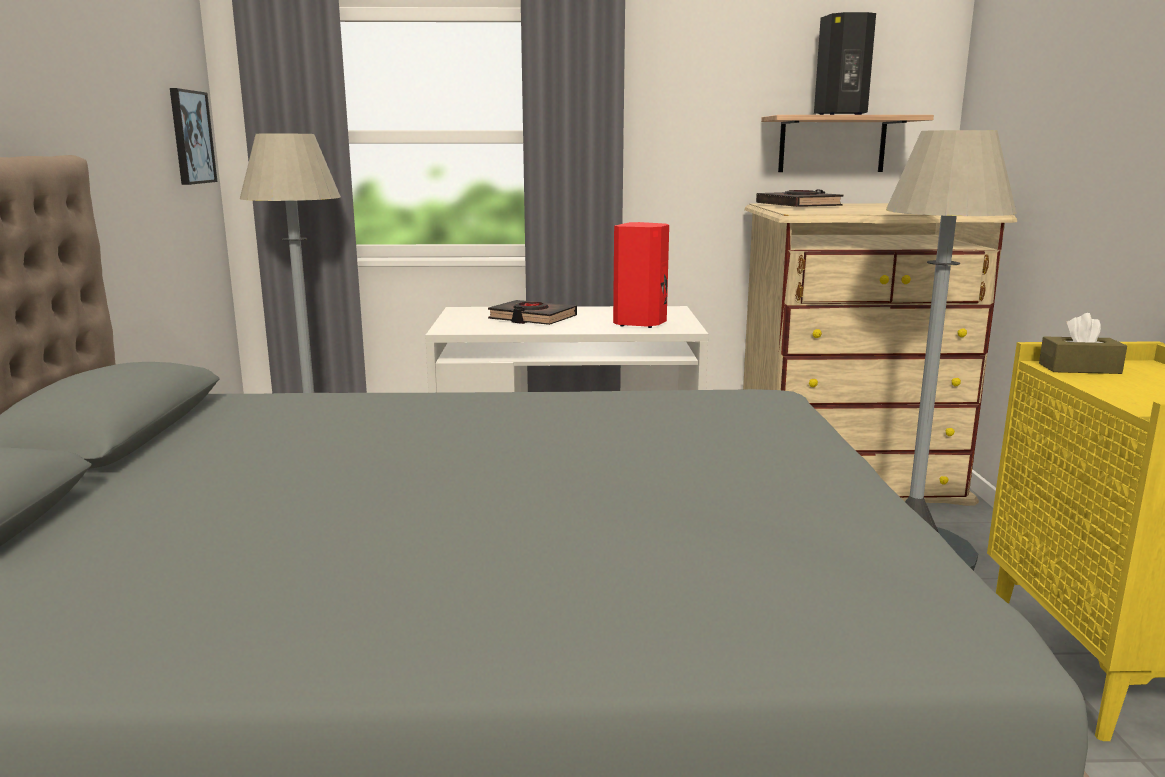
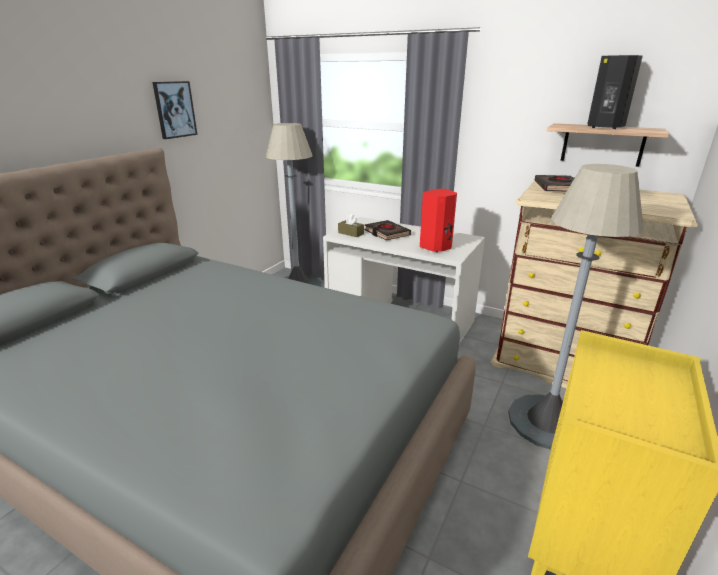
camera: 30 degrees right, 10 degrees up
(191, 137) = (253, 123): picture -> picture (174, 109)
(1079, 368) = (608, 362): brown tissue box -> brown tissue box (351, 233)

